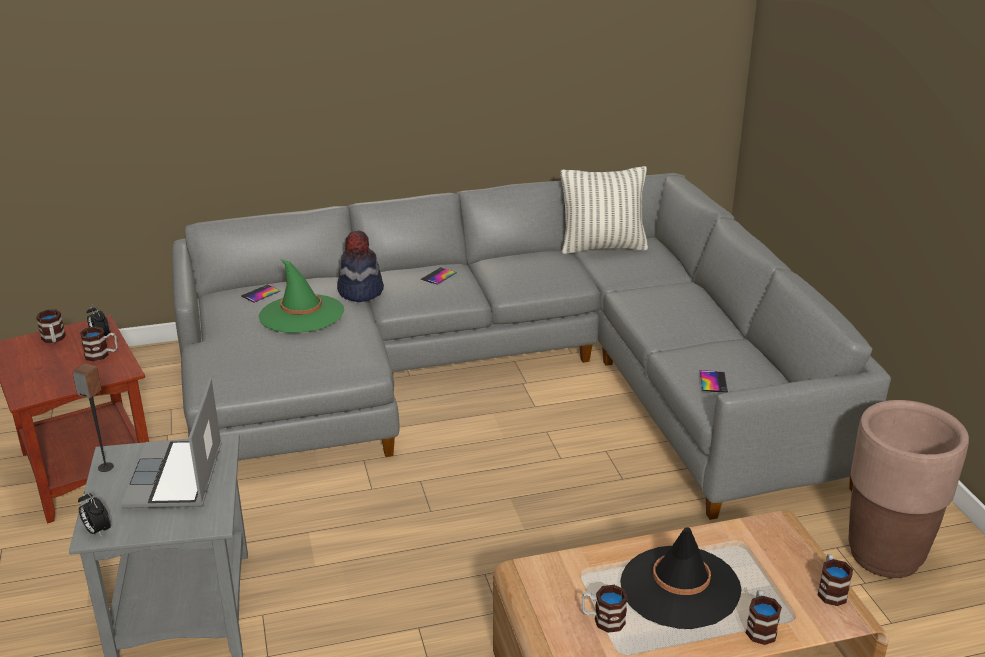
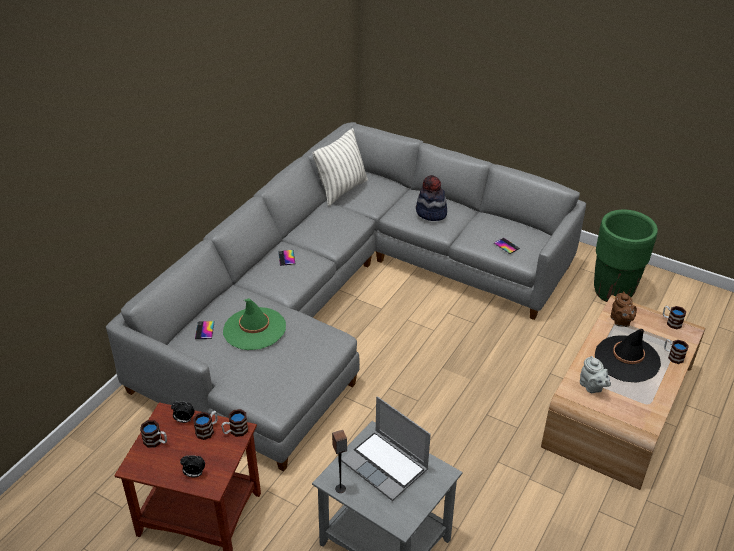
camera: 45 degrees left, 10 degrees up
(97, 531) = (400, 521): alarm clock -> alarm clock (194, 474)
(360, 291) = (258, 293): hat -> hat (431, 213)
(573, 584) = (592, 387): none -> grey teapot
(603, 620) = (624, 395): mug -> mug (235, 431)
(746, 544) = (620, 322): none -> brown teapot
(885, 555) = (612, 292): brown planter -> green planter

